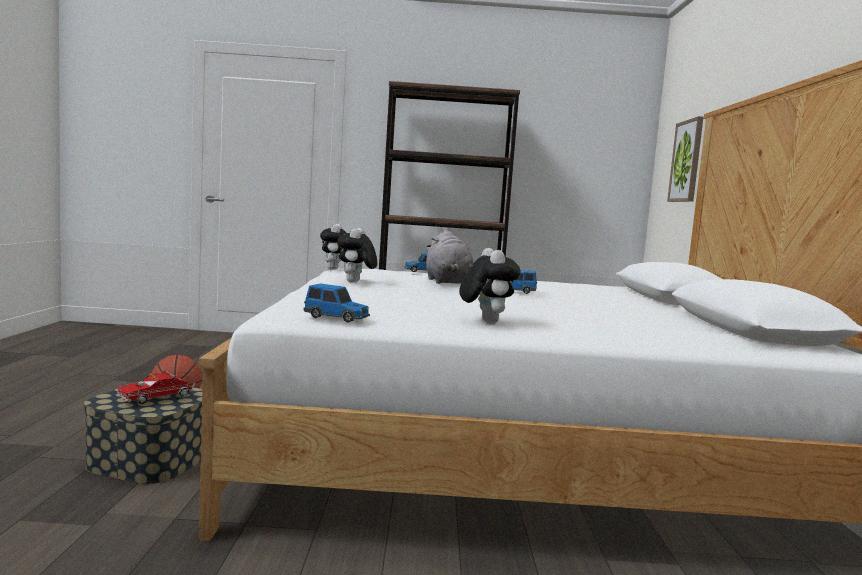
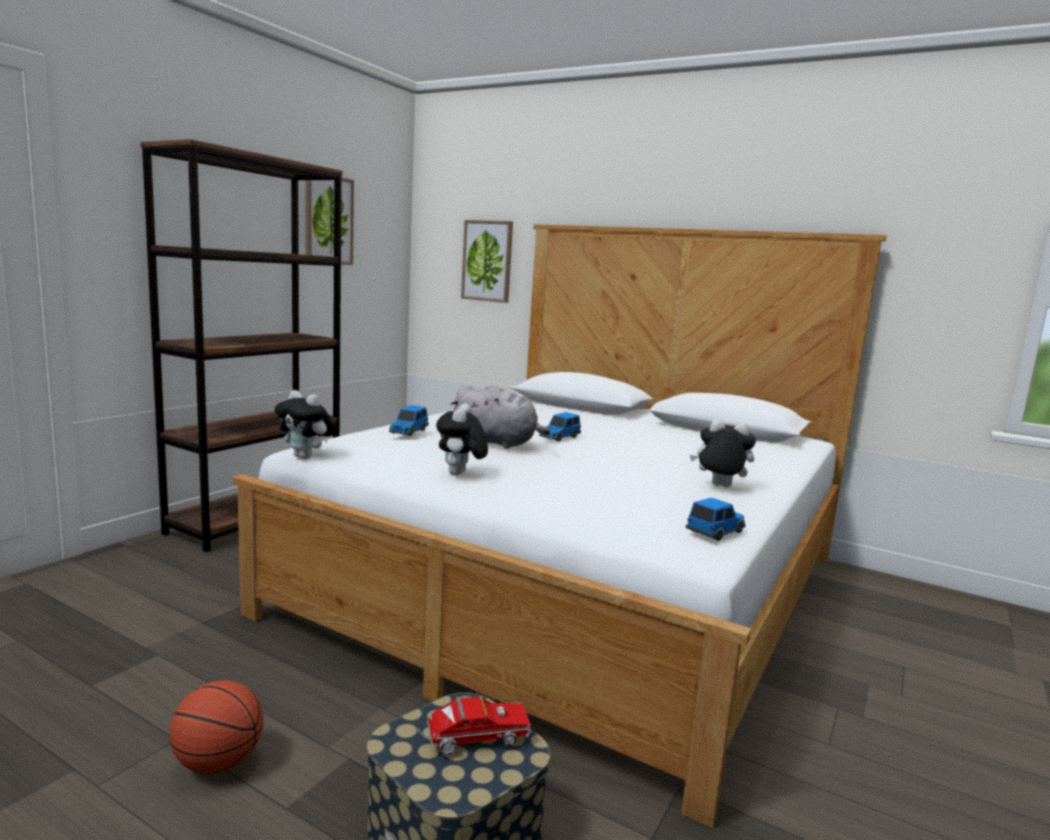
camera: 60 degrees left, 5 degrees up
(159, 399) = (472, 740): toy truck -> toy truck turned 90 degrees counterclockwise
(355, 282) = (460, 474): plush toy -> plush toy turned 60 degrees clockwise
(550, 136) = (328, 220): none -> picture

